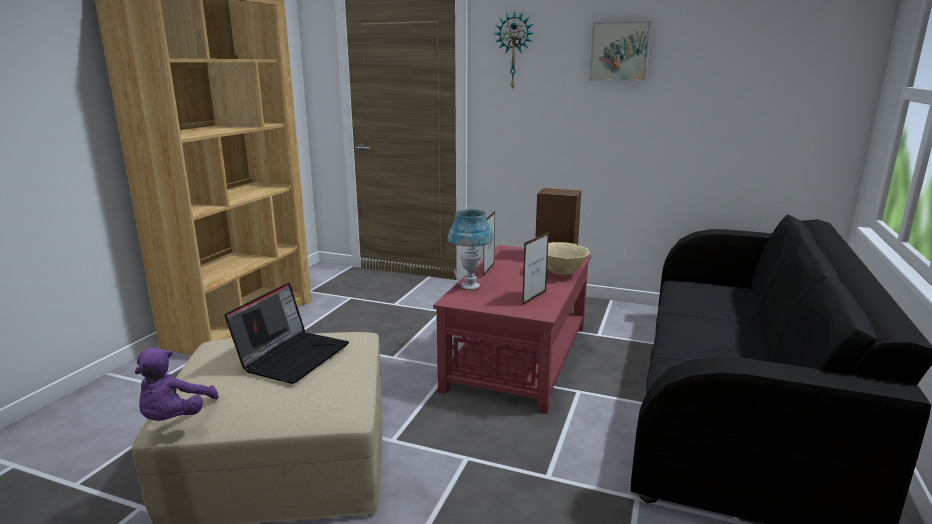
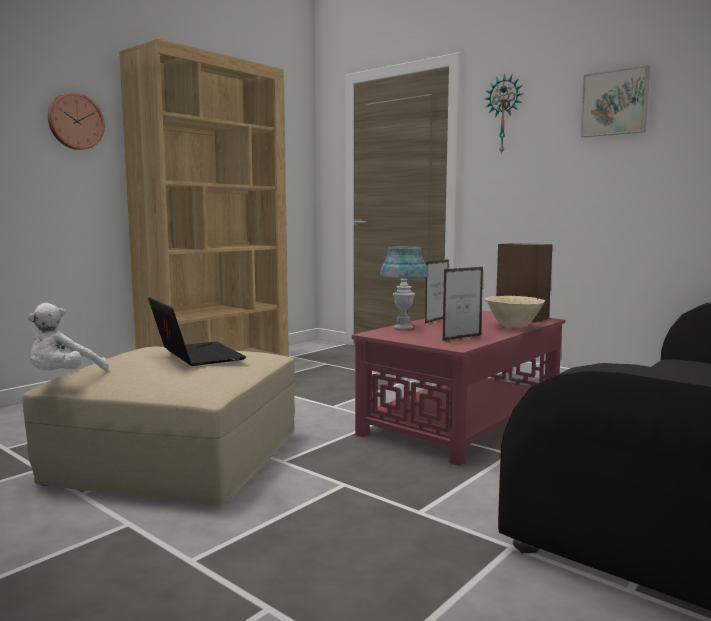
camera: 20 degrees right, 10 degrees down
(50, 70) = (75, 121): none -> wall clock
(175, 418) = (64, 377): purple plush toy -> white plush toy
(293, 356) = (195, 356): laptop -> laptop turned 75 degrees counterclockwise

